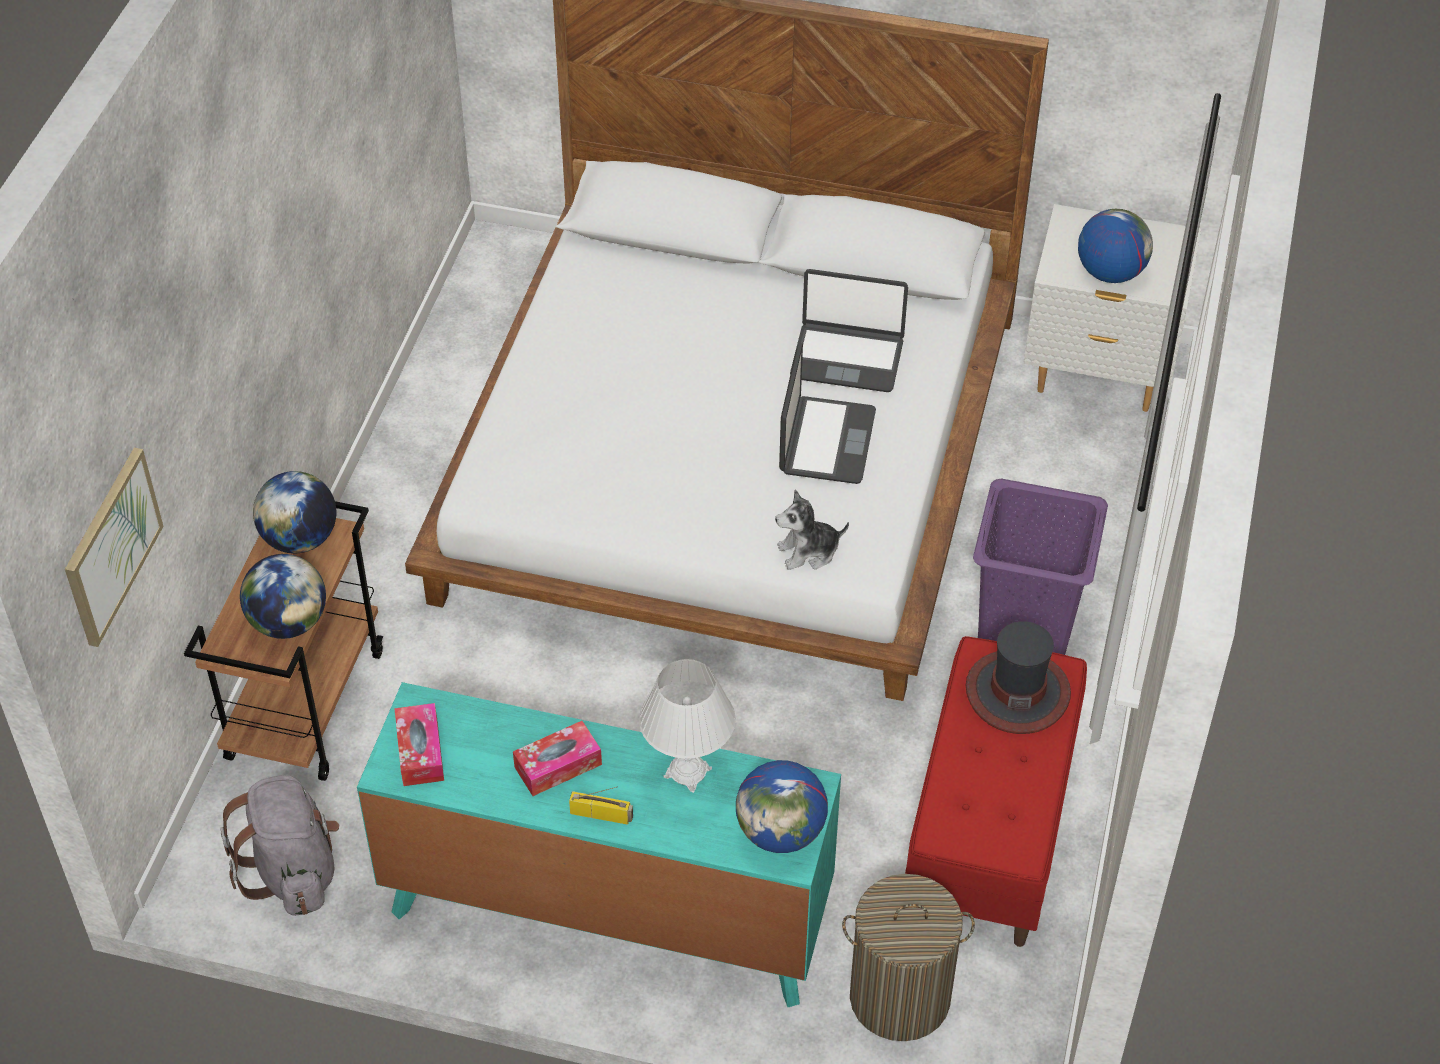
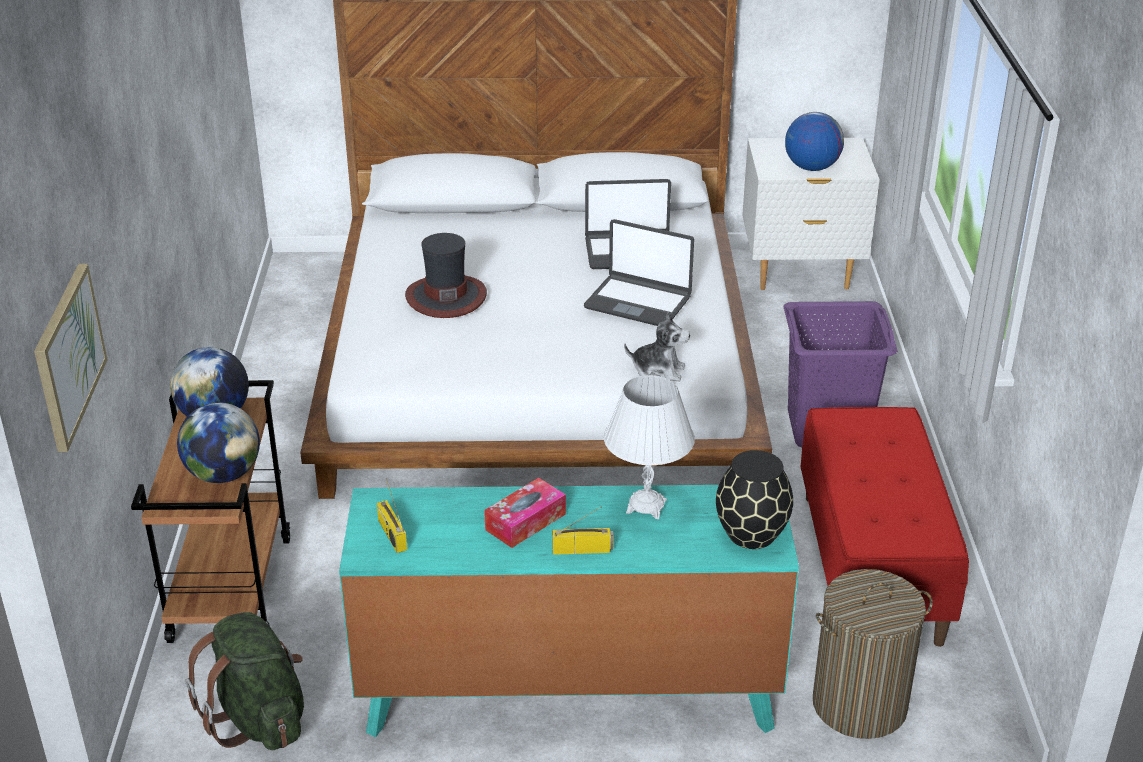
camera: 15 degrees left, 15 degrees down
(293, 872) = (259, 719): grey backpack -> green backpack
(420, 752) = (391, 534): tissue box -> radio
(781, 832) = (752, 533): globe -> black vase
(808, 552) = (658, 370): plush toy -> plush toy turned 135 degrees counterclockwise
(826, 441) = (638, 302): laptop -> laptop turned 120 degrees clockwise
(1017, 691) = (873, 436): hat -> hat (446, 296)

